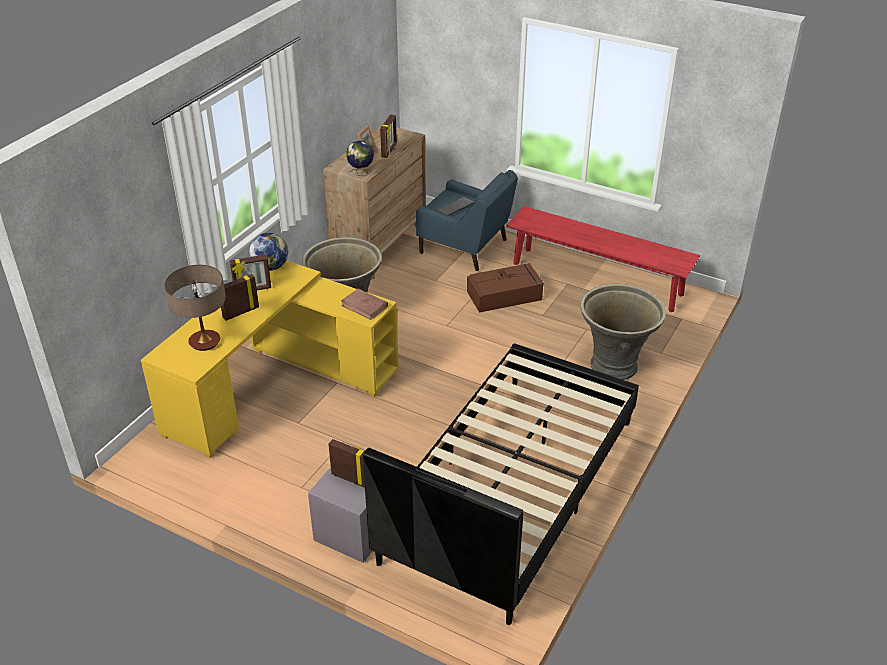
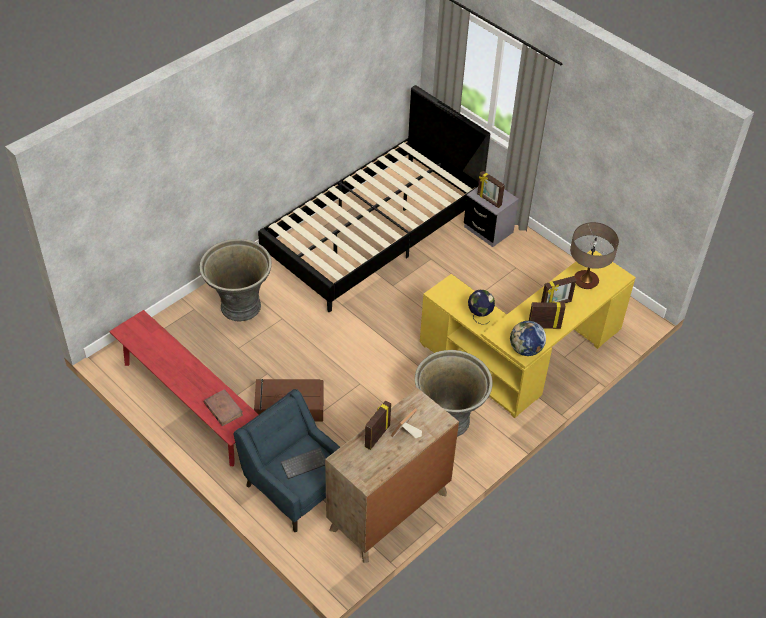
camera: 165 degrees left, 10 degrees up
(361, 173) = (419, 403): globe -> globe (479, 316)
(364, 306) = (450, 295): brown book -> brown book (223, 409)

